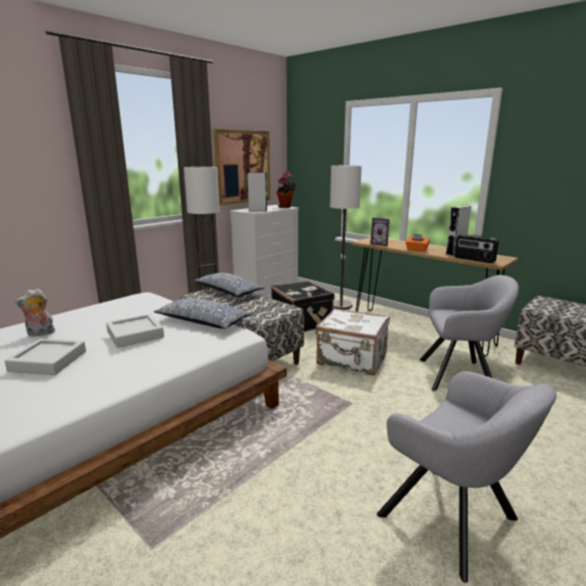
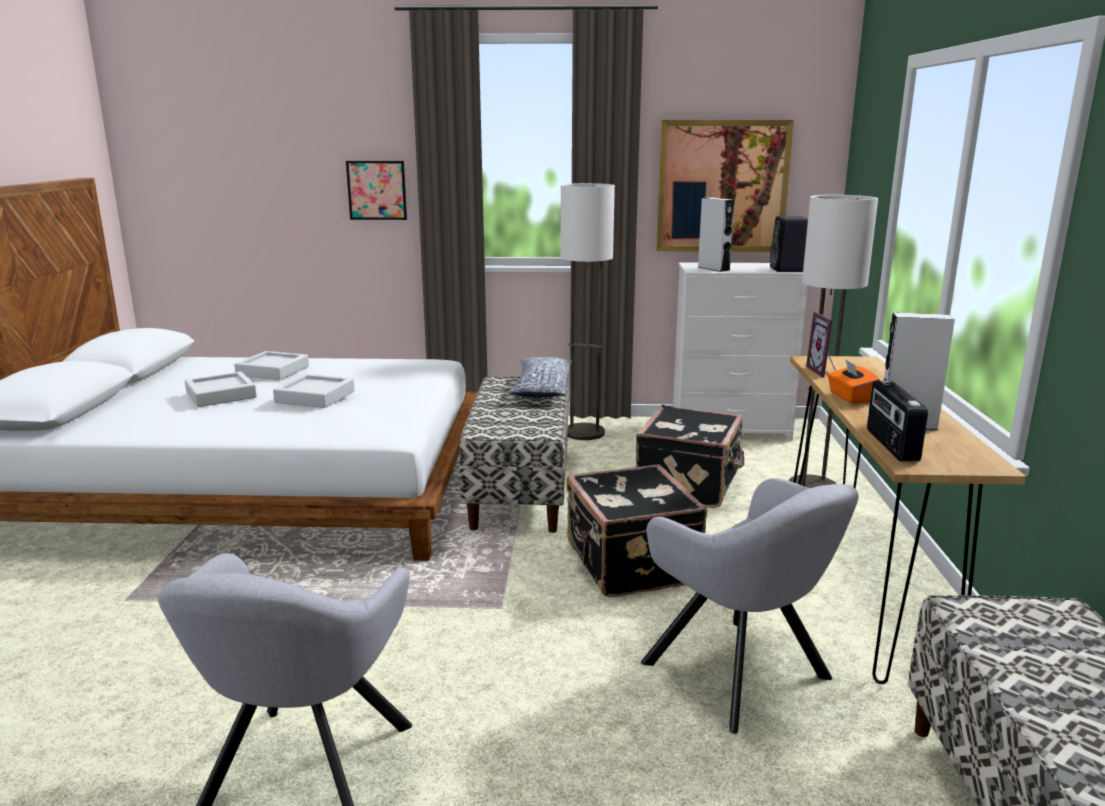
camera: 50 degrees right, 0 degrees up
(37, 178) = (377, 190): none -> picture
(40, 334) = (273, 371): plush toy -> grey tray
(203, 322) = (399, 409): pillow -> none
(286, 207) = (787, 270): potted plant -> black speaker
(352, 360) = (629, 564): white suitcase -> black suitcase

